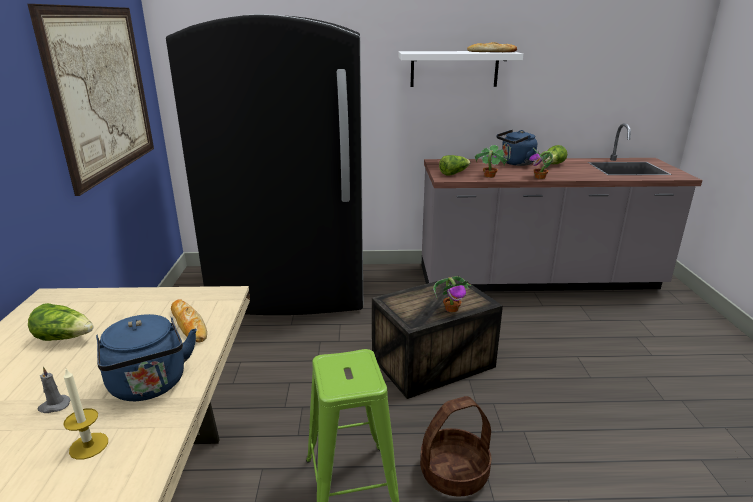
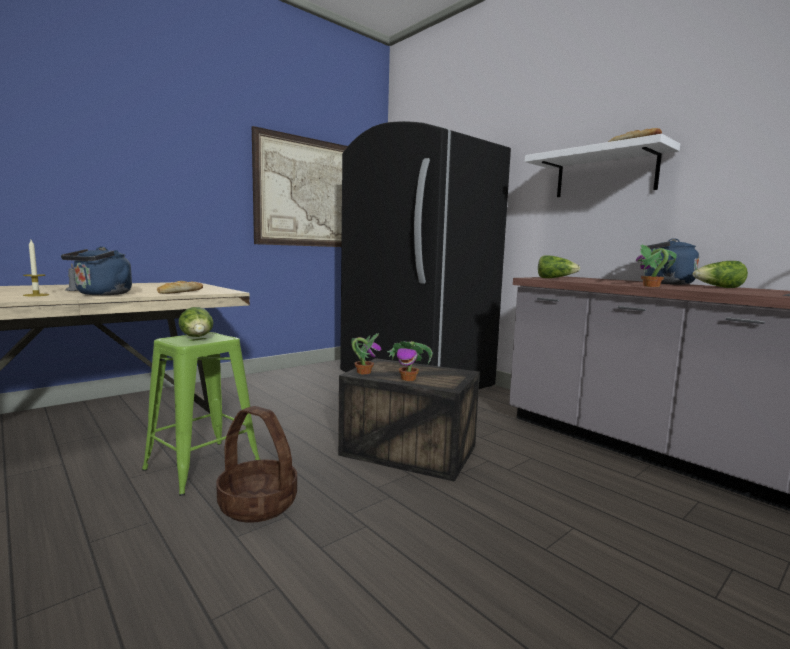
camera: 50 degrees right, 15 degrees down
(65, 338) = (145, 286): lettuce -> lettuce (198, 338)
(489, 176) = (587, 281): potted plant -> potted plant (363, 372)

